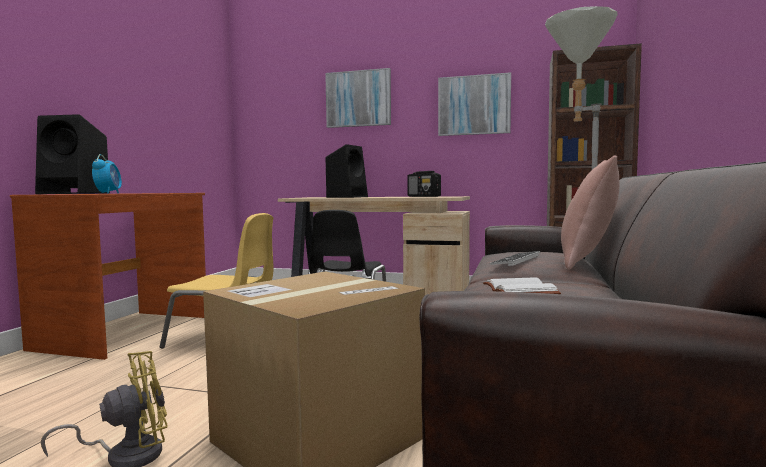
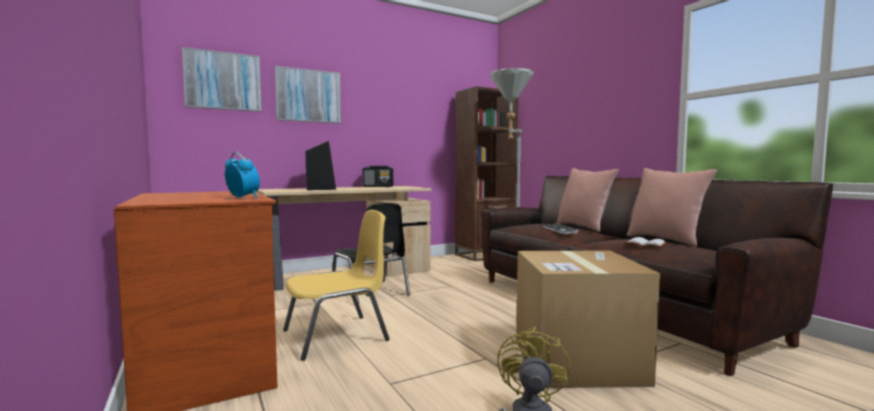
camera: 45 degrees left, 0 degrees up
(76, 193) = (184, 199): black speaker -> none
(474, 105) = (406, 114): picture -> picture (223, 81)
(616, 293) = (666, 240): none -> pink pillow

